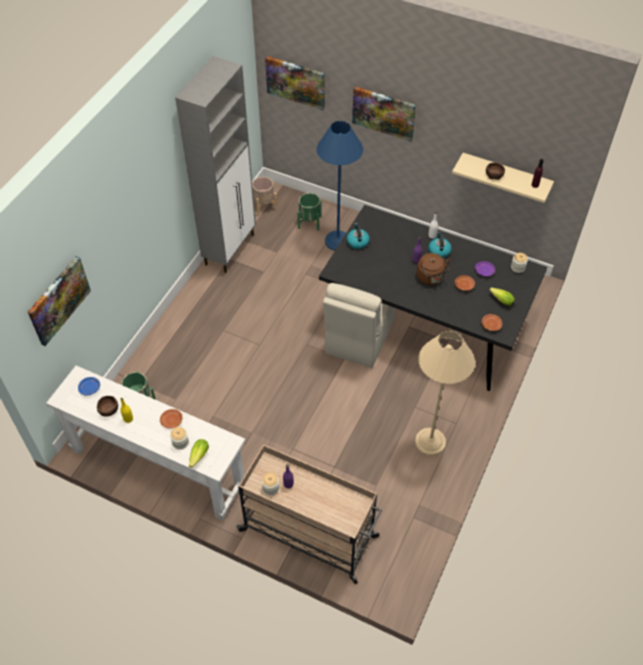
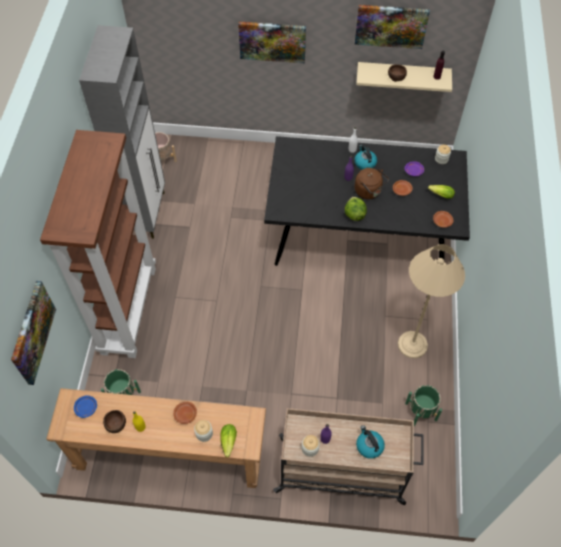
camera: 20 degrees left, 5 degrees up
(158, 466) = (169, 455): white console table -> brown console table
(176, 328) = (128, 309): none -> brown bookcase
(296, 82) = (173, 30): picture -> picture (391, 26)
(310, 222) = (213, 164): green planter -> green planter (421, 411)
(337, 241) = (247, 176): blue floor lamp -> none
(357, 242) = (286, 175): kettle -> kettle (369, 446)
(358, 338) = (306, 266): beige chair -> none
(407, 294) = (354, 214): none -> lettuce

